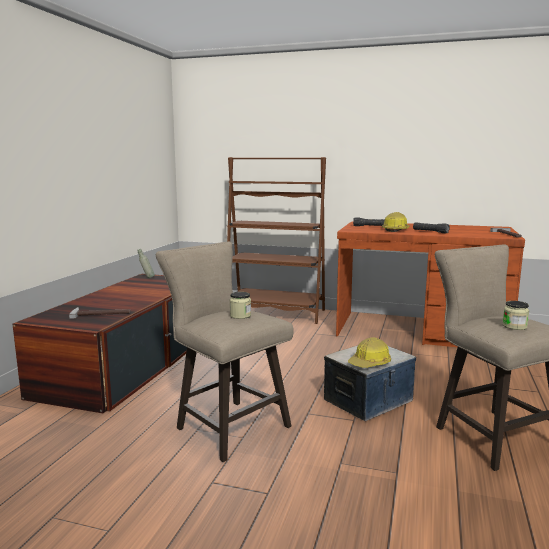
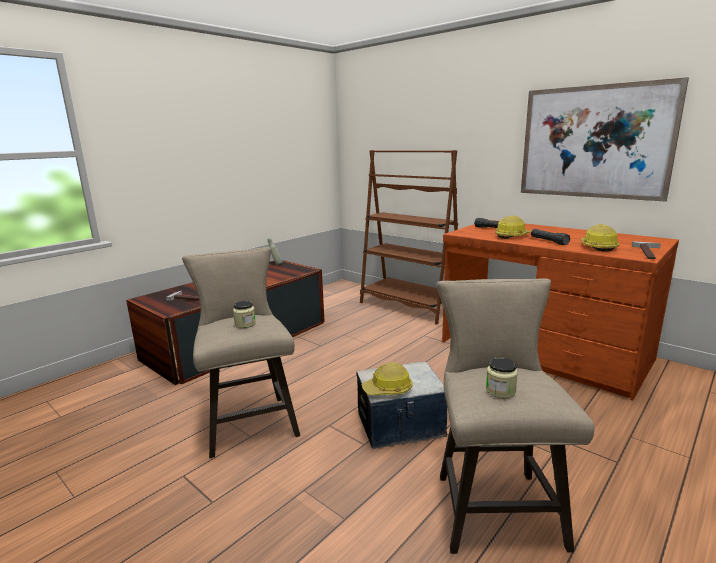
camera: 25 degrees right, 5 degrees up
(441, 152) = (594, 142): none -> picture
(470, 233) = (597, 247): none -> hard hat

